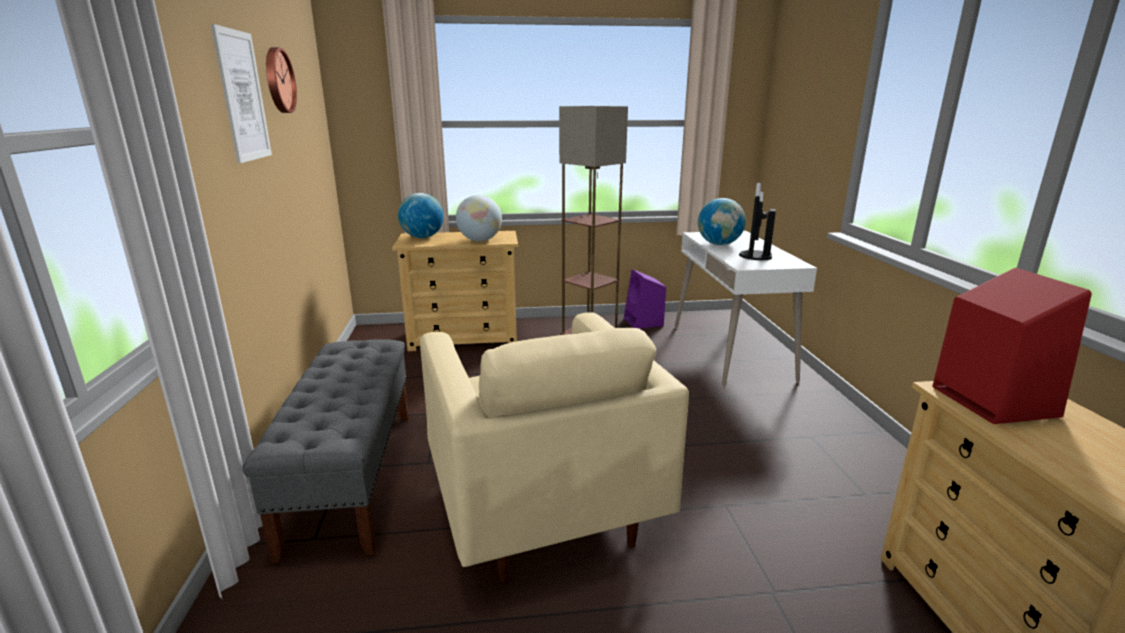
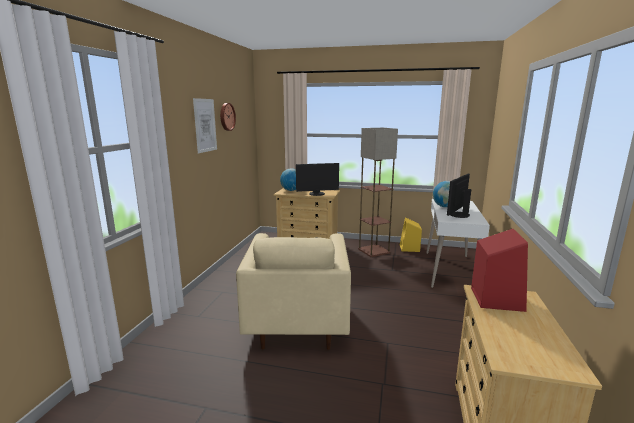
camera: 20 degrees right, 5 degrees down
(352, 476) = (224, 295): grey bench -> none
(480, 240) = (317, 194): globe -> monitor
(644, 322) = (409, 248): purple speaker -> yellow speaker

